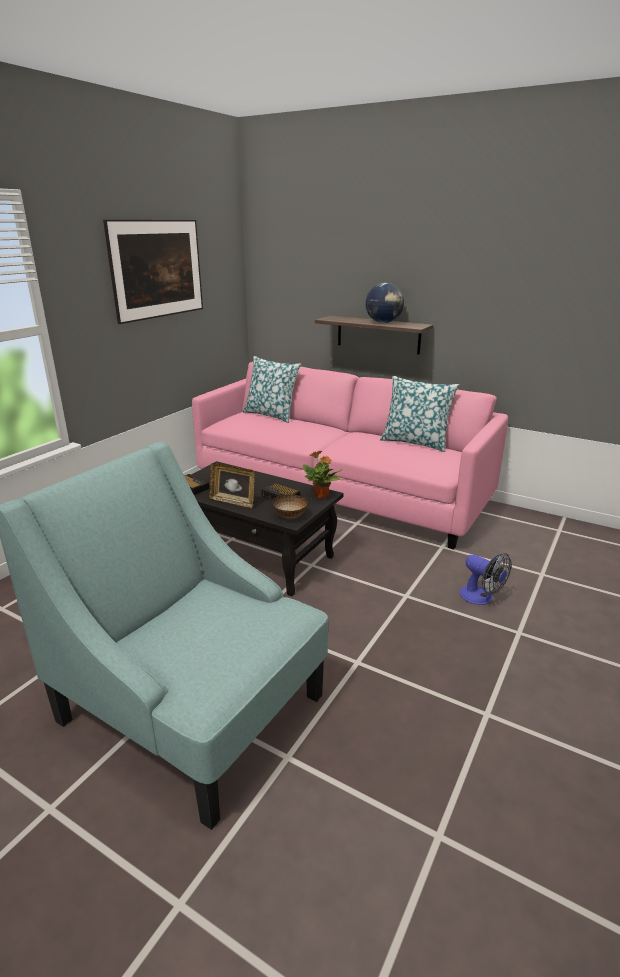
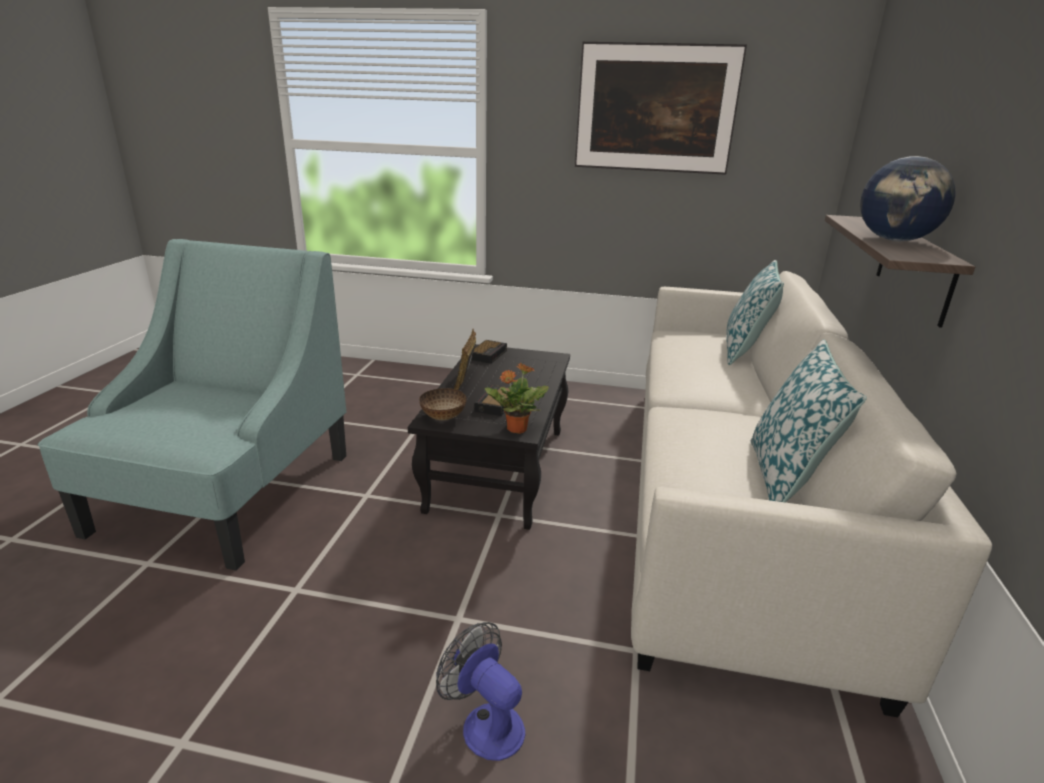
camera: 70 degrees right, 0 degrees up
(340, 491) = (732, 503): pink sofa -> white sofa
(481, 598) = (485, 723): fan -> fan turned 105 degrees clockwise

